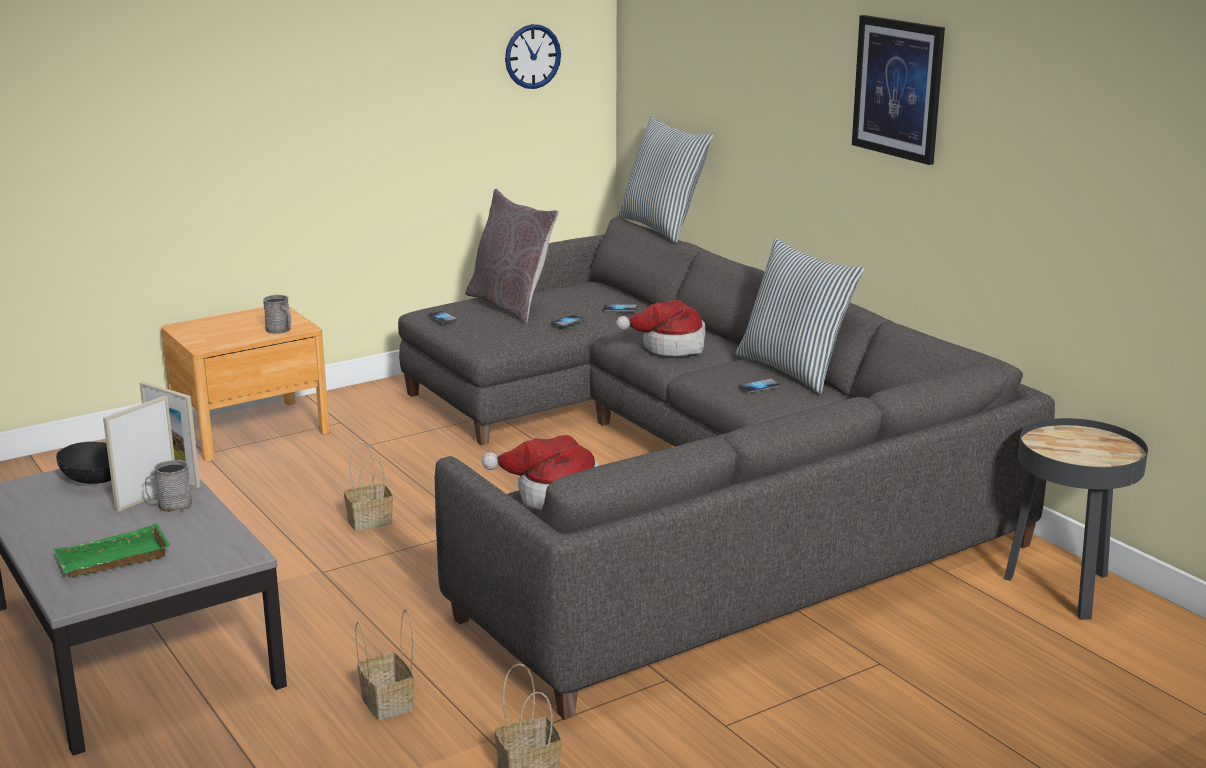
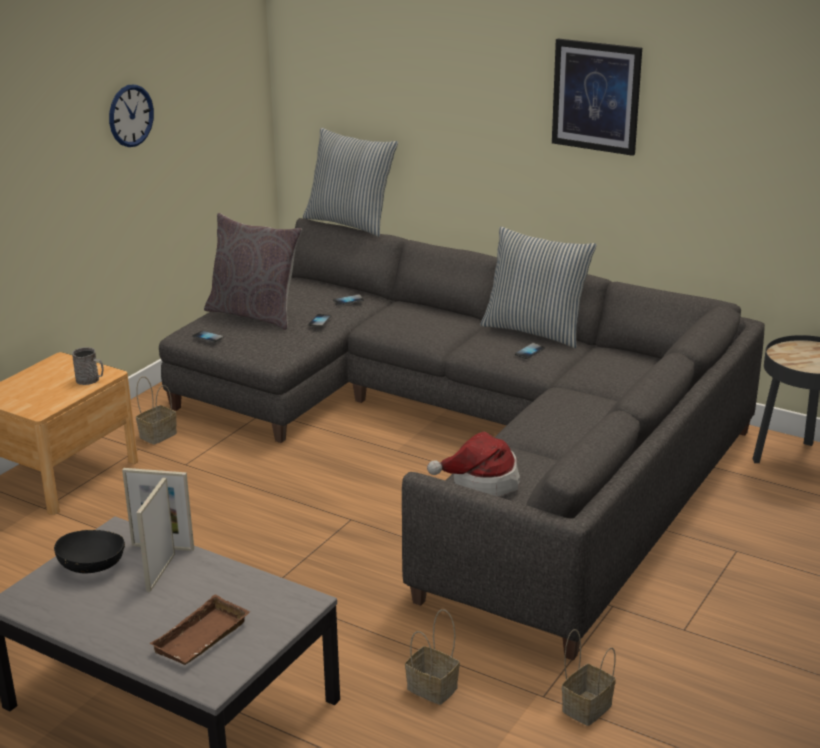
camera: 25 degrees left, 5 degrees up
(112, 561) = (202, 639): green tray -> brown tray
(170, 506) = (190, 574): grey mug -> none
(371, 520) = (258, 534): basket -> basket (158, 434)
(532, 56) = (216, 88): wall clock -> wall clock (131, 115)
(670, 346) = (425, 328): hat -> none

